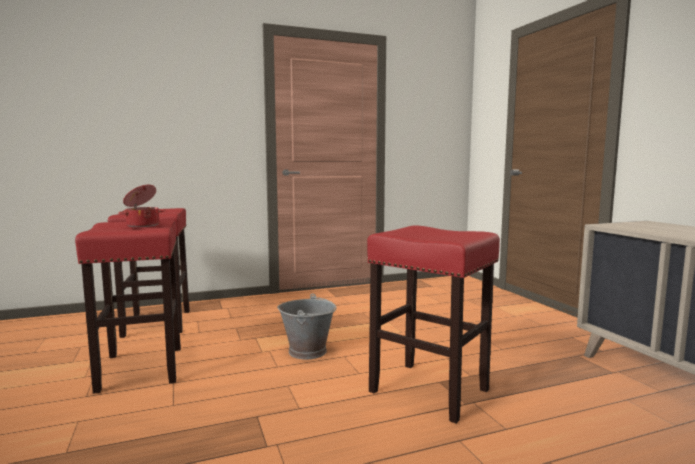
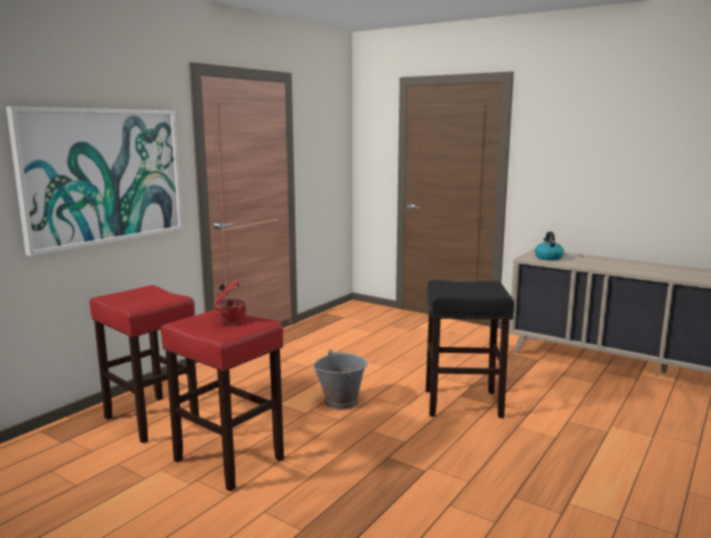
camera: 35 degrees left, 5 degrees up
(166, 115) = (104, 176): none -> picture
(430, 391) = (464, 403): red stool -> black stool
(645, 227) = (548, 257): none -> kettle

